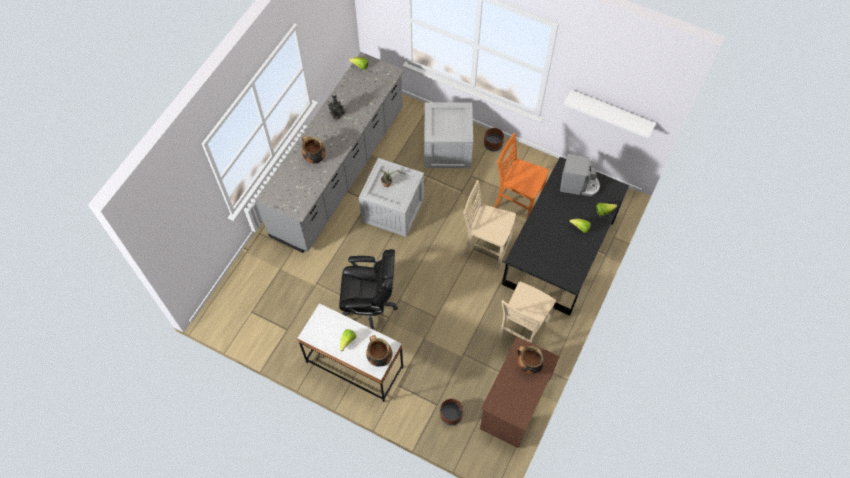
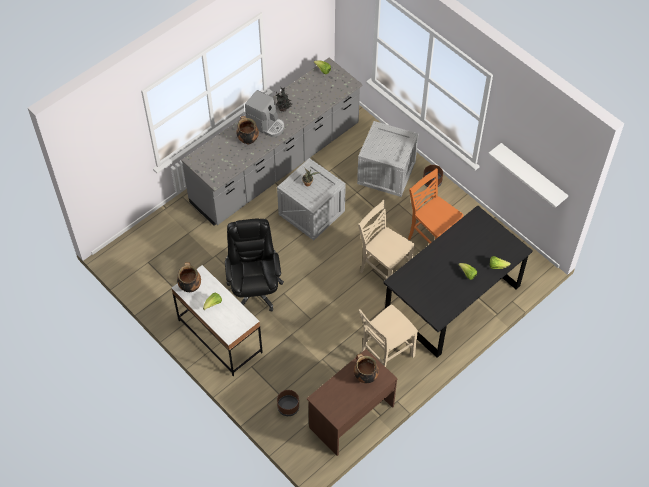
camera: 20 degrees right, 5 degrees down
(369, 305) = (254, 289): black office chair -> black office chair turned 120 degrees counterclockwise
(379, 357) = (235, 326): cooking pot -> cooking pot (190, 286)
(579, 185) = (484, 235): coffee machine -> coffee machine (266, 125)

